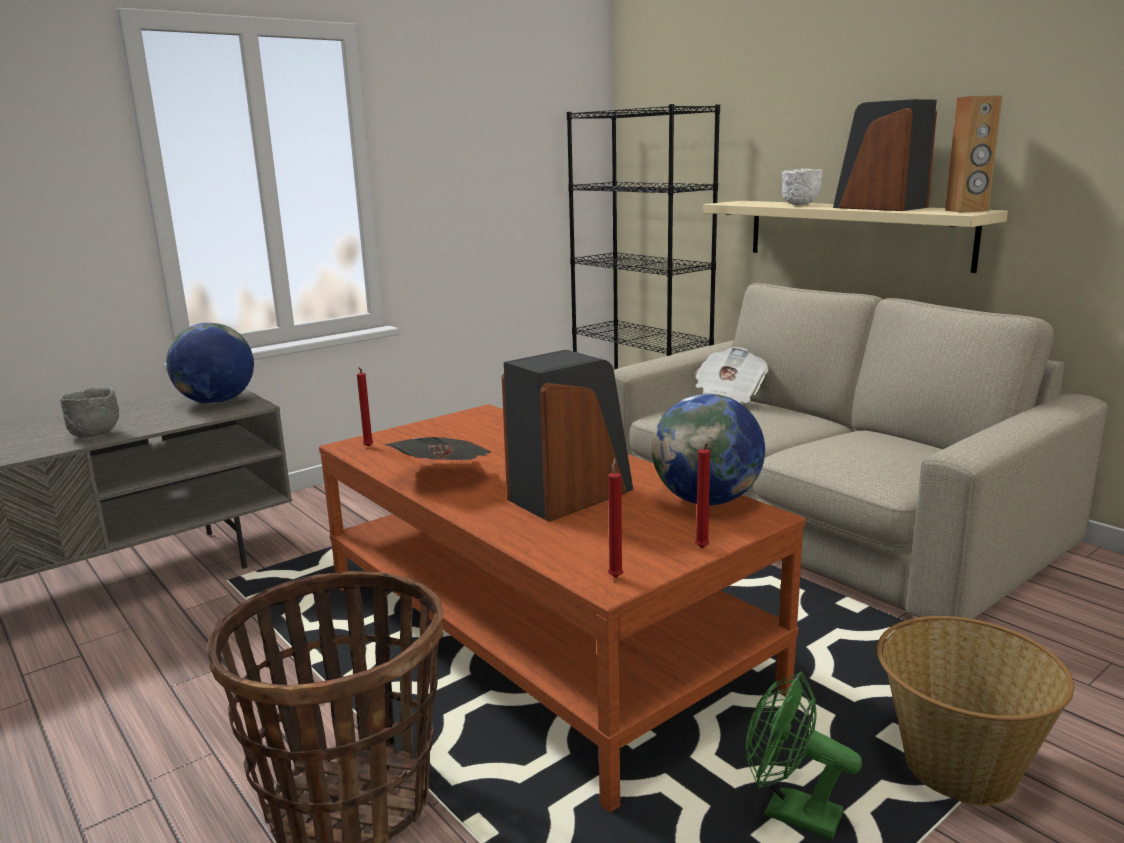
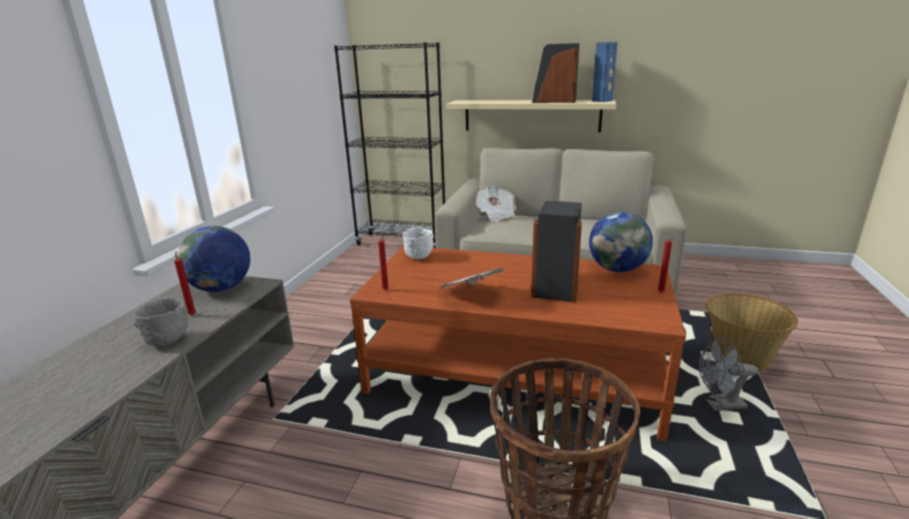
camera: 35 degrees left, 5 degrees up
(616, 576) = (657, 318): red candle -> red candle (192, 314)
(790, 812) = (719, 405): green fan -> grey fan
(801, 205) = (506, 101): white bowl -> white bowl (419, 257)
(966, 211) = (602, 101): brown speaker -> blue speaker

